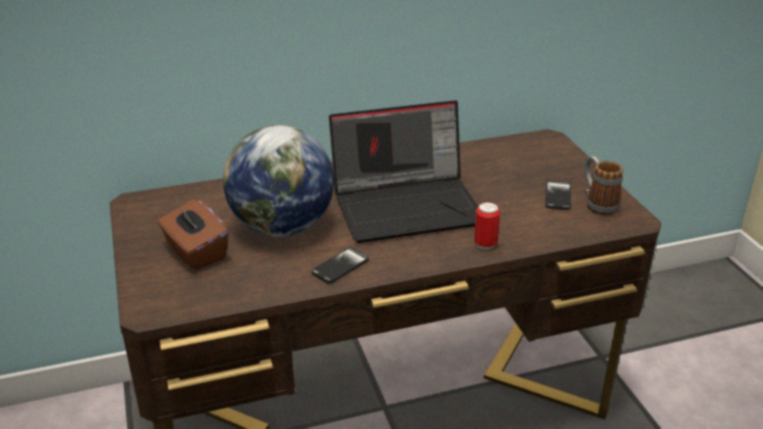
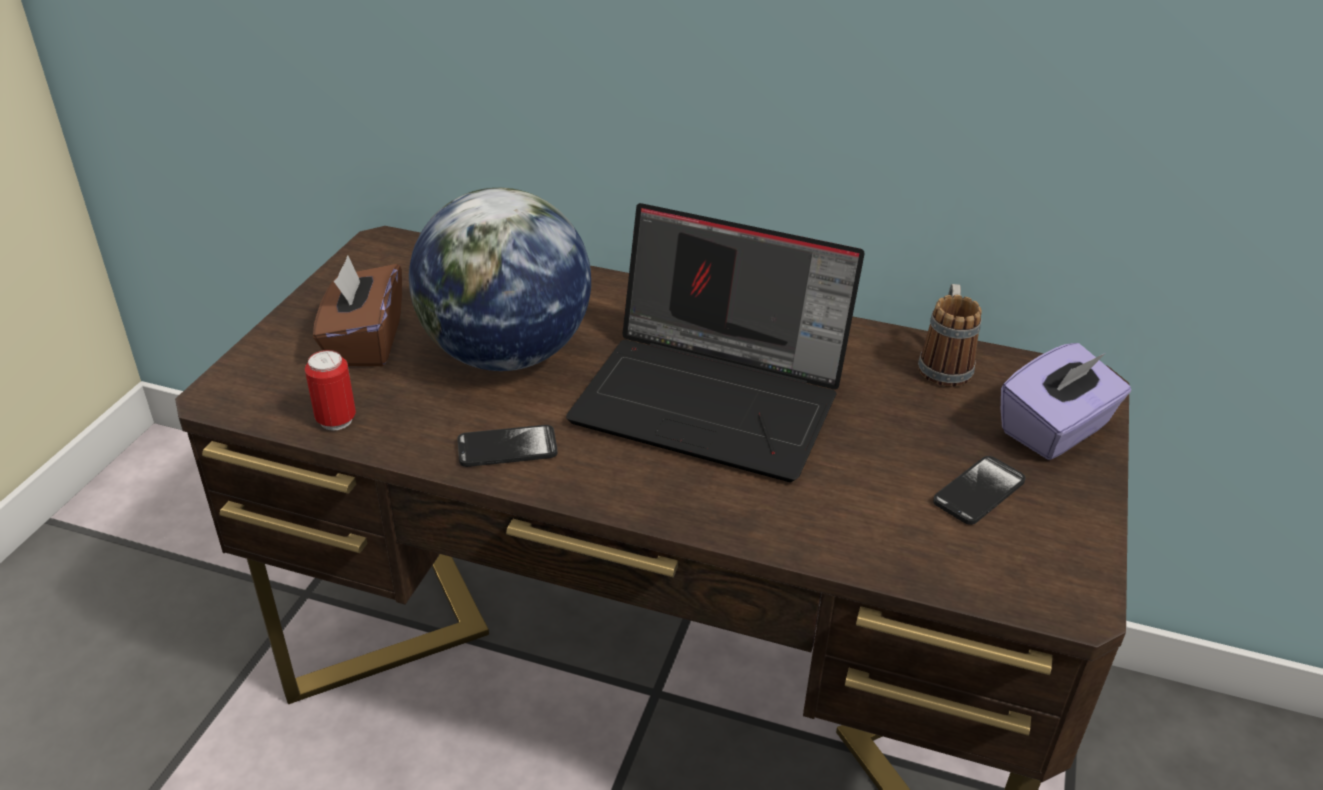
camera: 35 degrees right, 5 degrees up
(485, 244) = (754, 516): can -> can (336, 420)
(558, 161) = (1055, 430): none -> purple tissue box
(597, 203) = (1037, 538): mug -> mug (944, 364)

